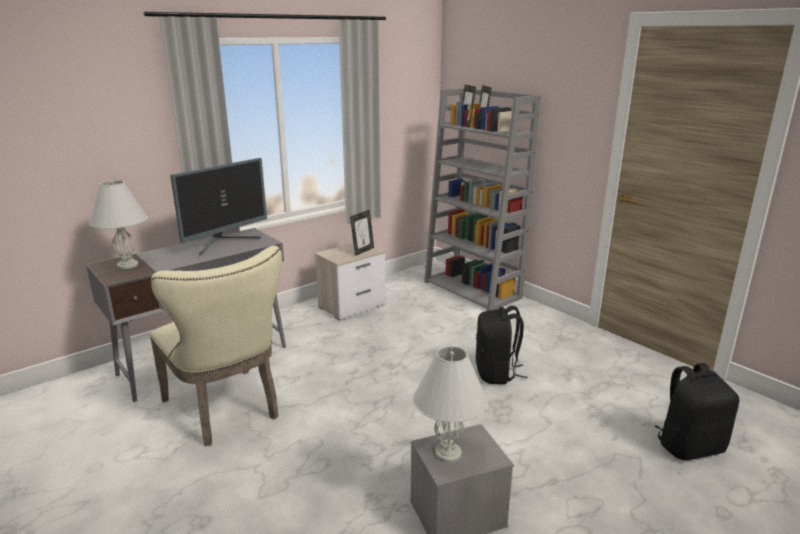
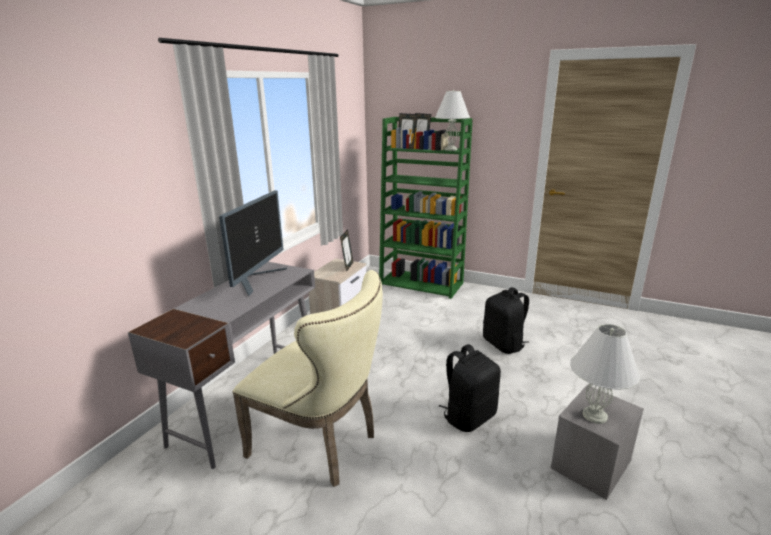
camera: 25 degrees left, 0 degrees up
(127, 265) = (181, 322): white table lamp -> white table lamp (450, 149)
(473, 290) = (422, 284): grey bookcase -> green bookcase
(689, 446) = (666, 361): black backpack -> black backpack (469, 416)

